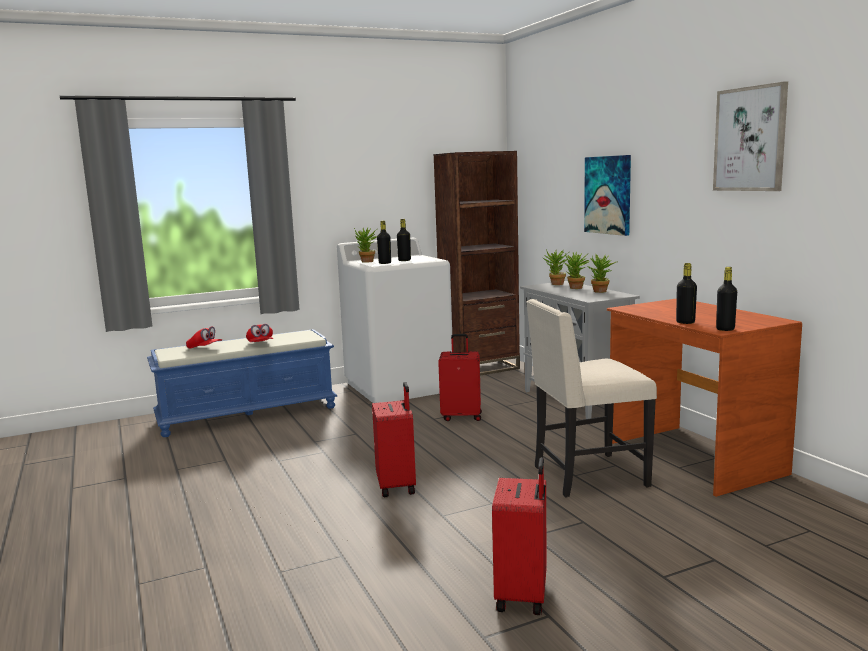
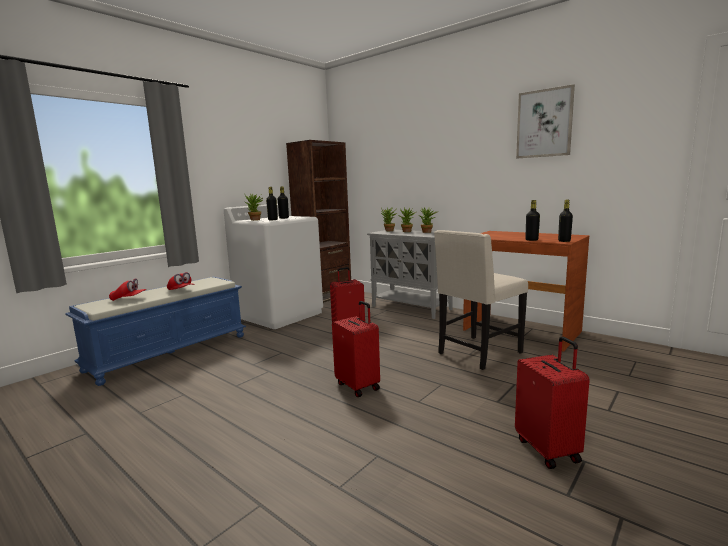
camera: 25 degrees left, 0 degrees up
(608, 195) = (424, 168): picture -> none

